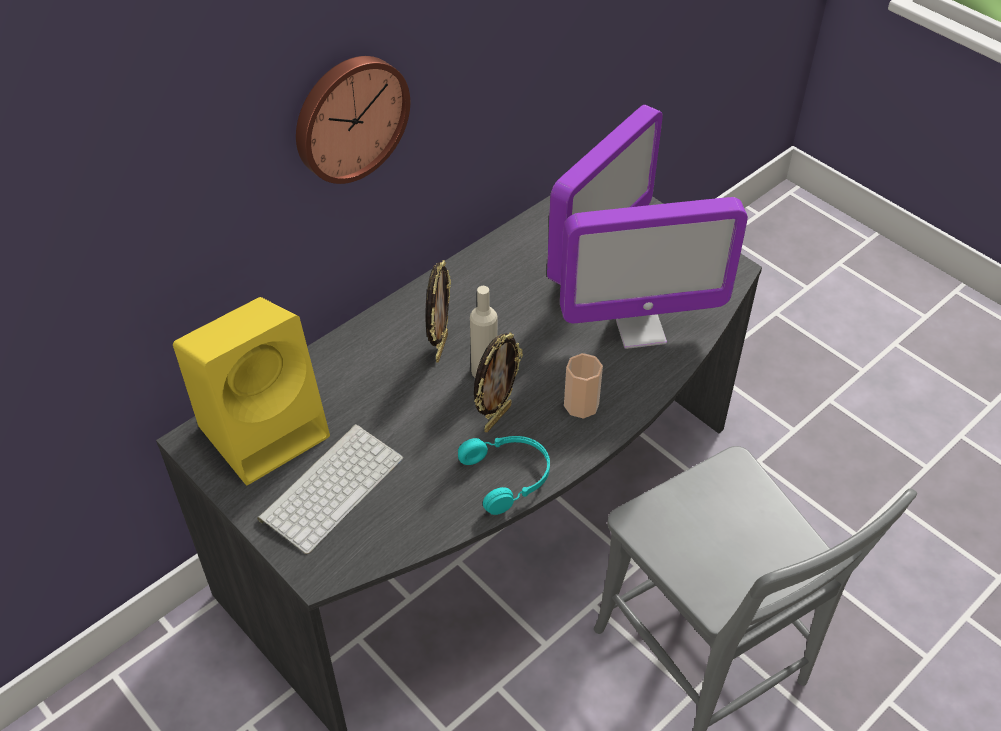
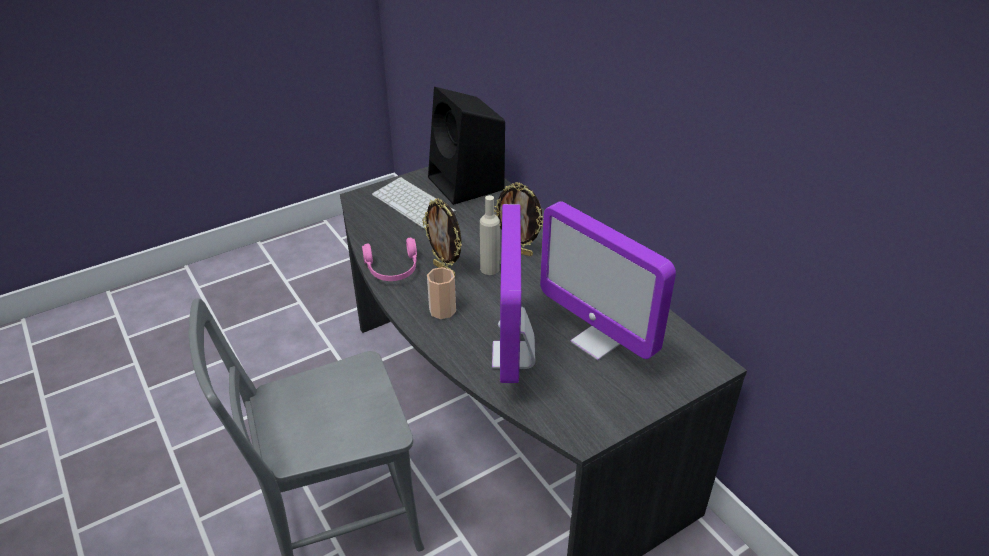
camera: 100 degrees right, 10 degrees down
(266, 429) = (467, 184): yellow speaker -> black speaker
(349, 117) = (588, 78): wall clock -> none
(509, 476) = (392, 269): turquoise headphones -> pink headphones

